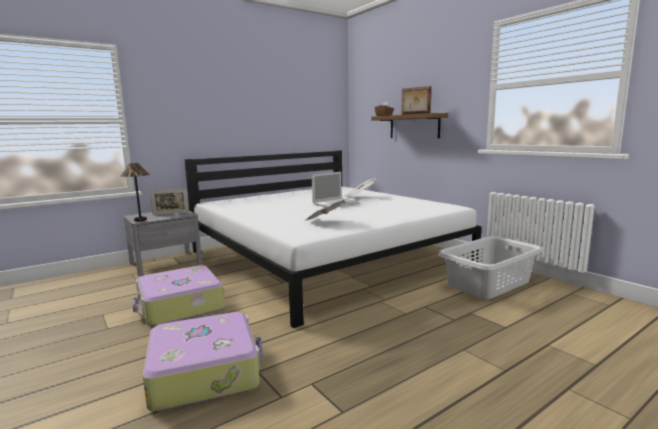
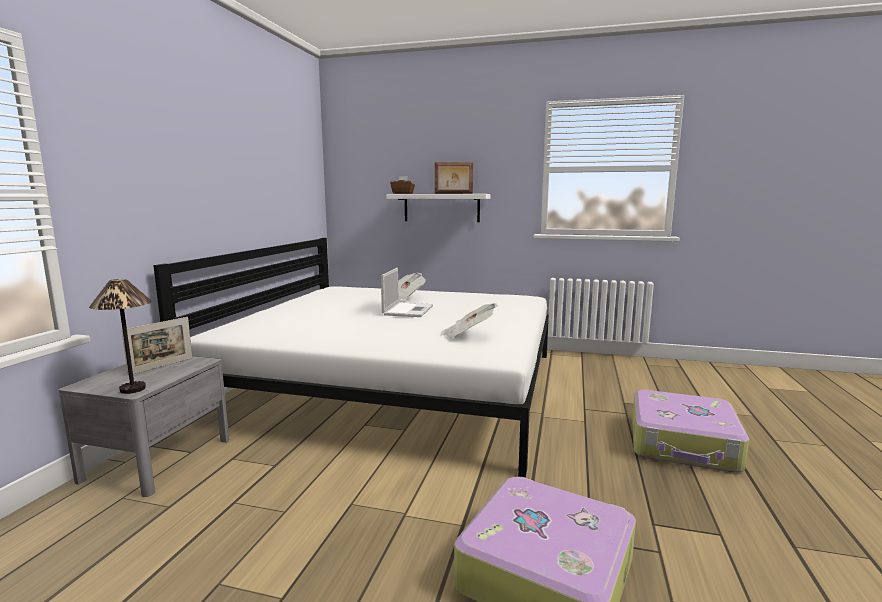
camera: 40 degrees left, 0 degrees up
(180, 306) = (332, 511): suitcase -> suitcase (683, 444)
(414, 126) = (441, 207): brown shelf -> white shelf
(489, 283) = (586, 371): grey laundry basket -> none

